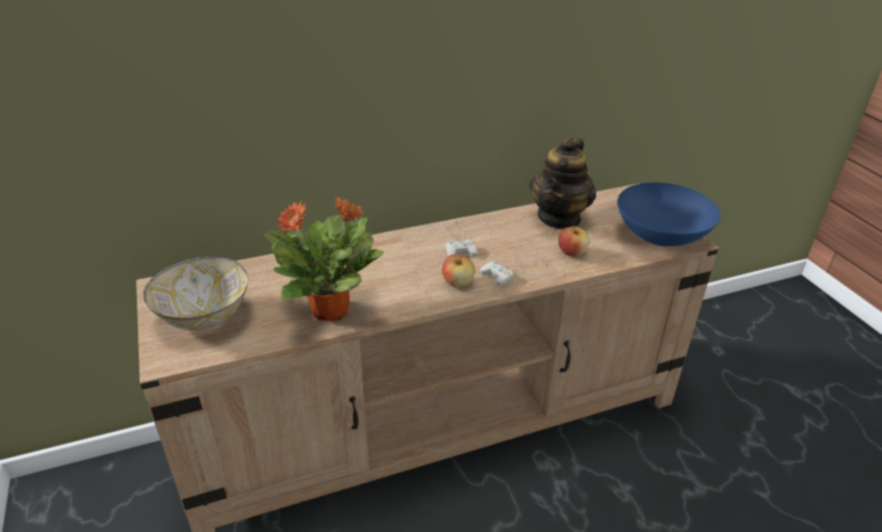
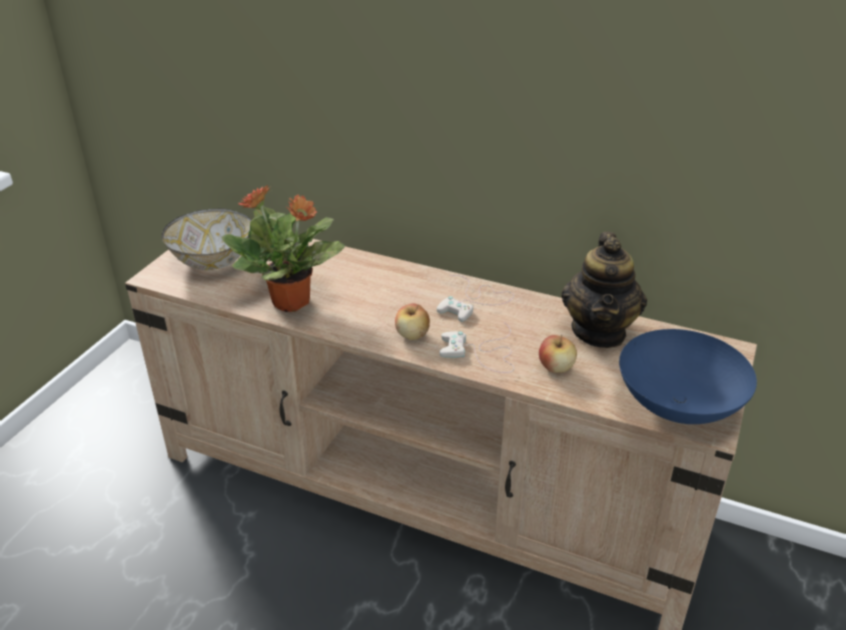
camera: 45 degrees right, 0 degrees up
(559, 218) = (599, 331): teapot -> teapot turned 60 degrees counterclockwise

